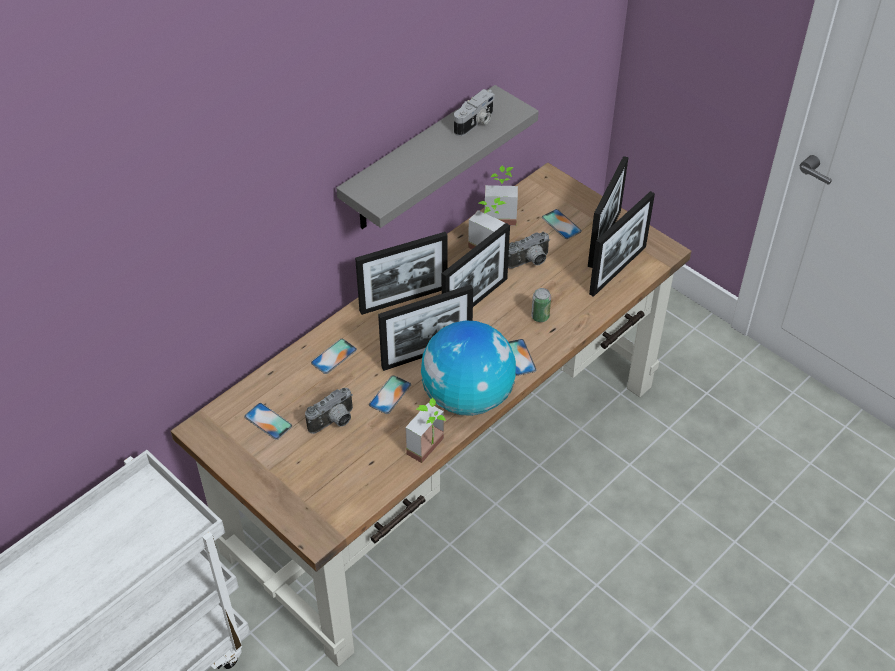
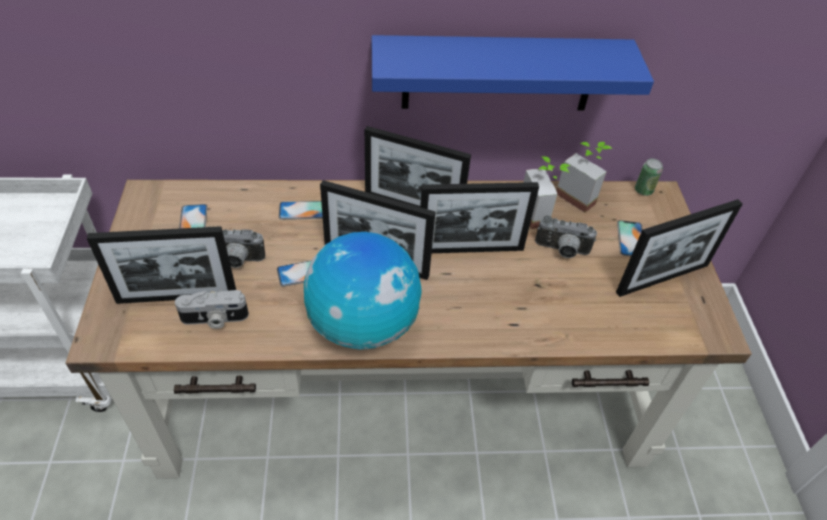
camera: 40 degrees right, 0 degrees up
(419, 161) = (498, 74): grey shelf -> blue shelf
(431, 450) = (275, 345): potted plant -> none
(475, 123) = (571, 57): camera -> camera (214, 319)
(519, 357) = (452, 325): phone -> none
(540, 317) = (515, 304): can -> can (643, 190)
(617, 270) = (644, 317): picture frame -> picture frame (177, 297)

